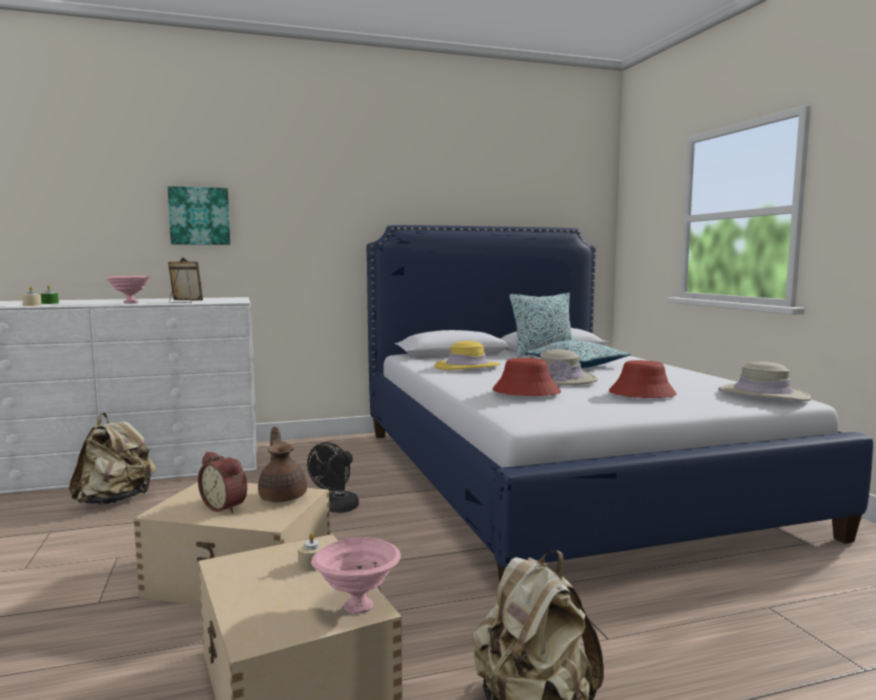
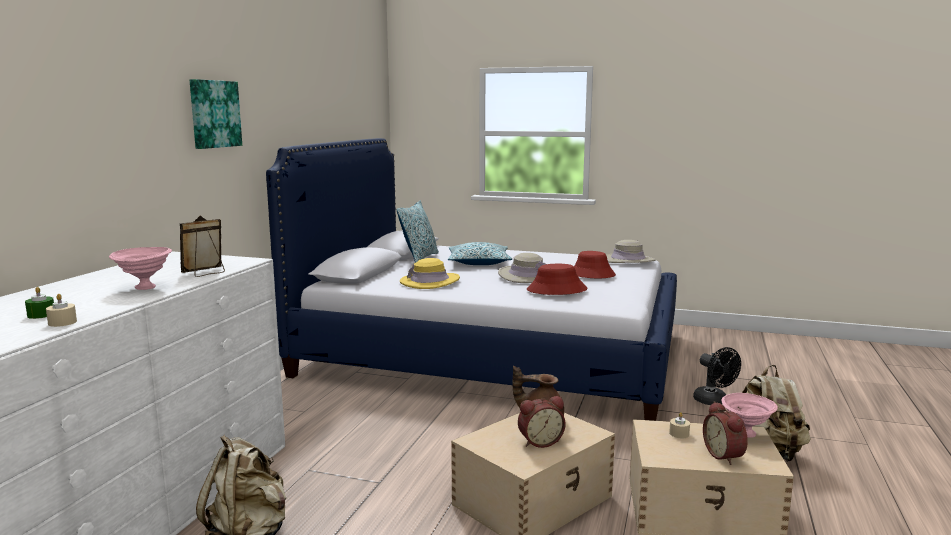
camera: 55 degrees left, 5 degrees up
(199, 216) = (112, 151): picture -> picture (214, 114)
(266, 602) = (725, 455): none -> alarm clock
(336, 509) = (444, 436): black fan -> black fan (714, 401)

